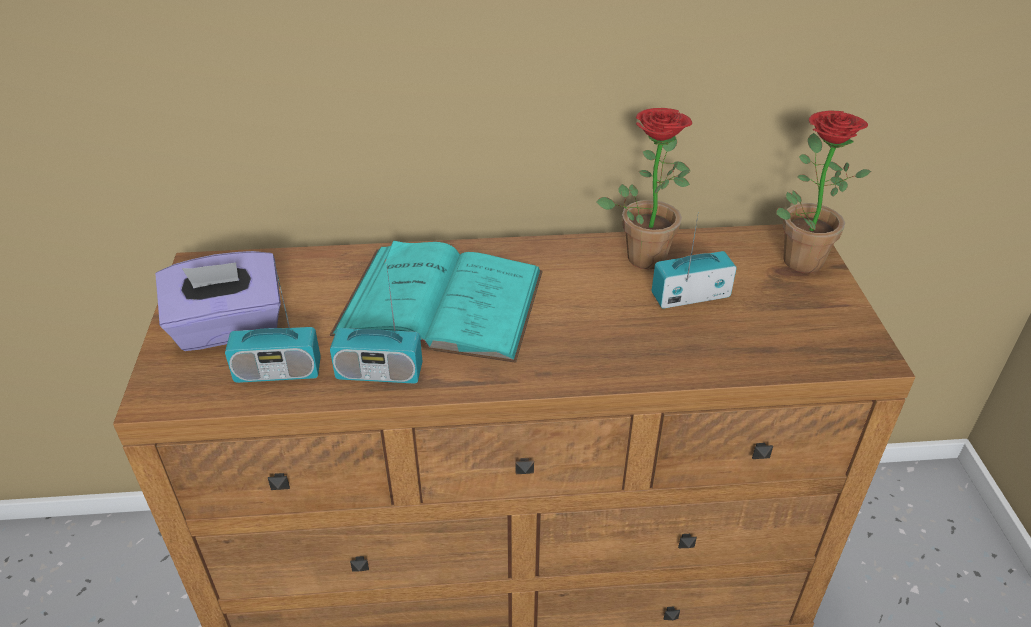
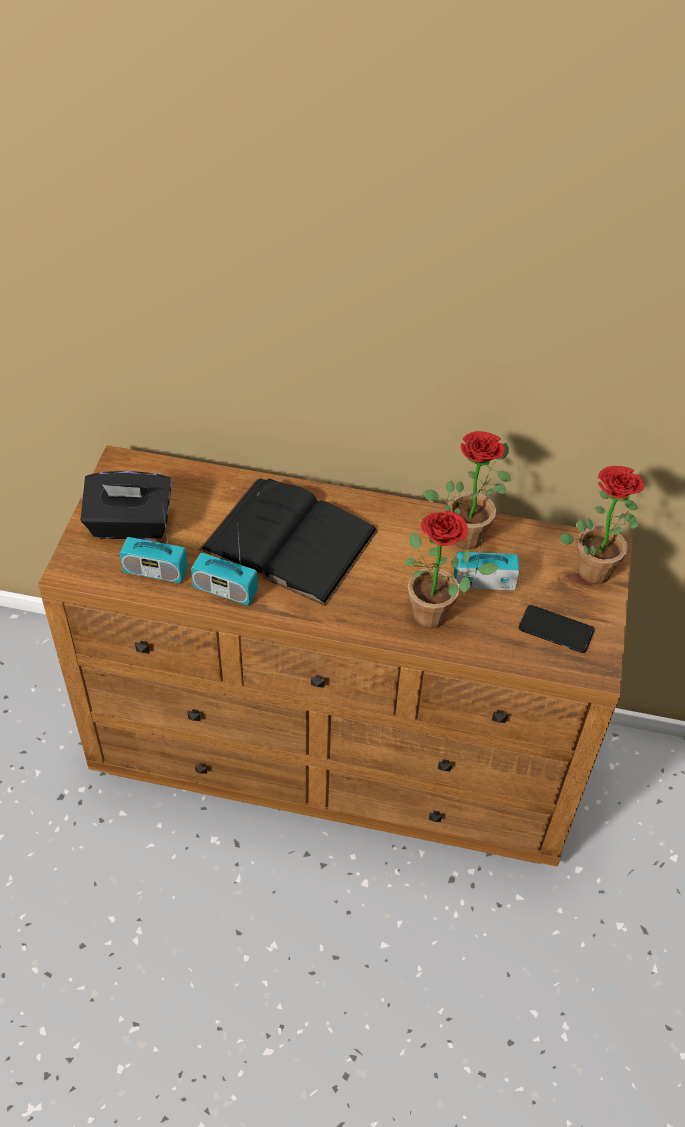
camera: 15 degrees right, 10 degrees up
(229, 328) = (130, 525): purple tissue box -> black tissue box
(441, 302) = (289, 540): turquoise book -> black book
(656, 341) = (437, 614): none -> potted plant
(799, 326) = (556, 629): none -> phone

